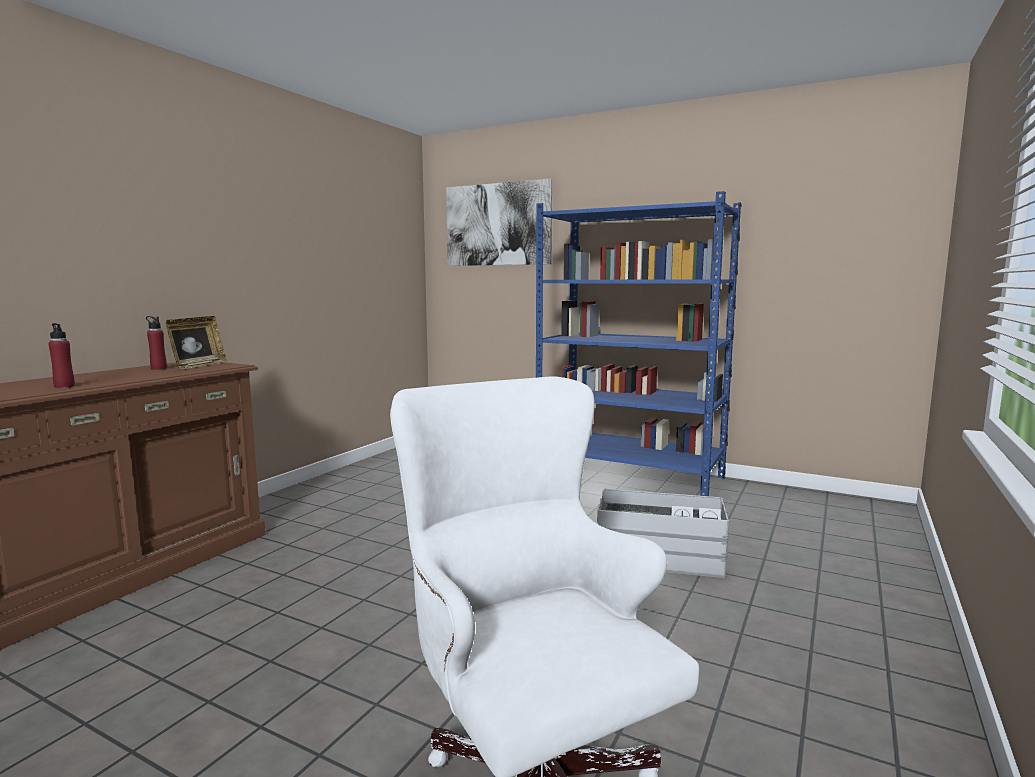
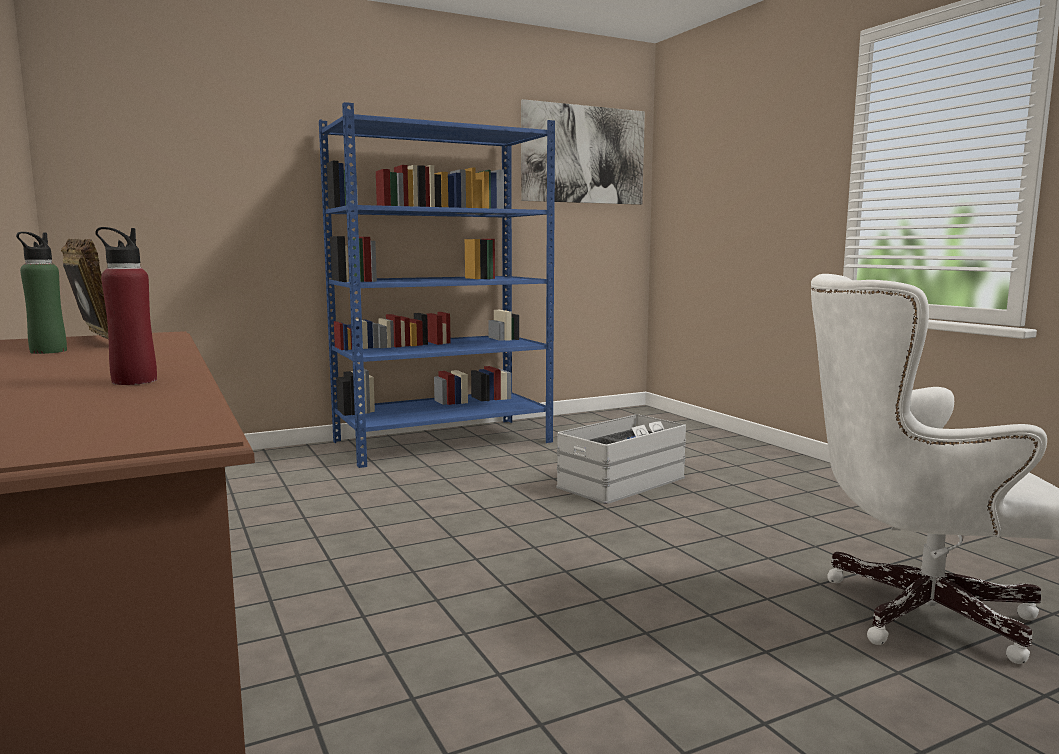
camera: 55 degrees left, 0 degrees up
(158, 368) = (48, 351): red bottle -> green bottle
(497, 224) = (190, 123): picture -> picture (583, 155)

